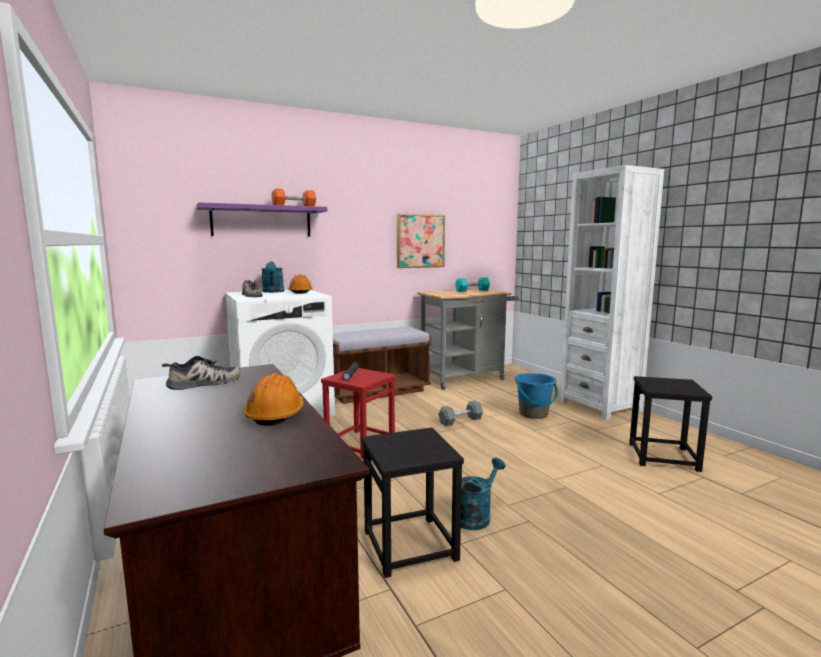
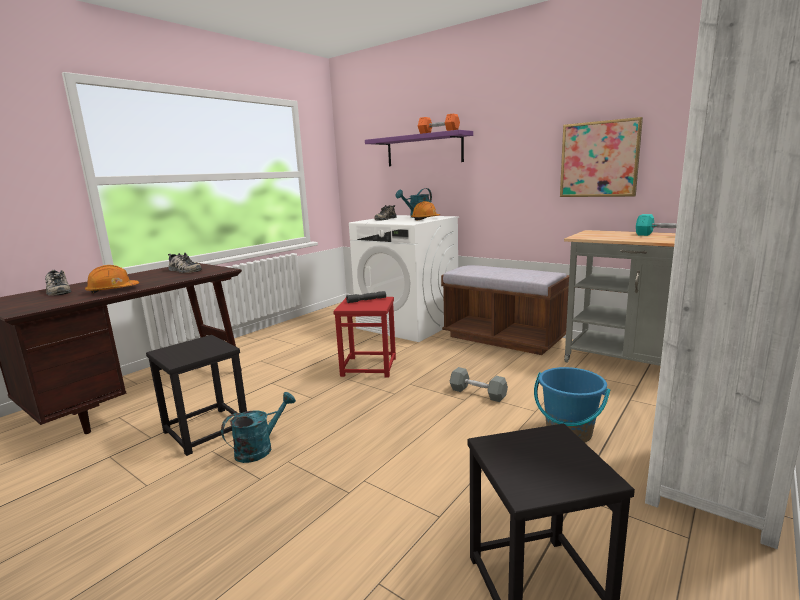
camera: 65 degrees right, 5 degrees up
(182, 451) = (57, 291): none -> shoe
(476, 516) = (260, 448): turquoise watering can -> turquoise watering can turned 60 degrees counterclockwise

